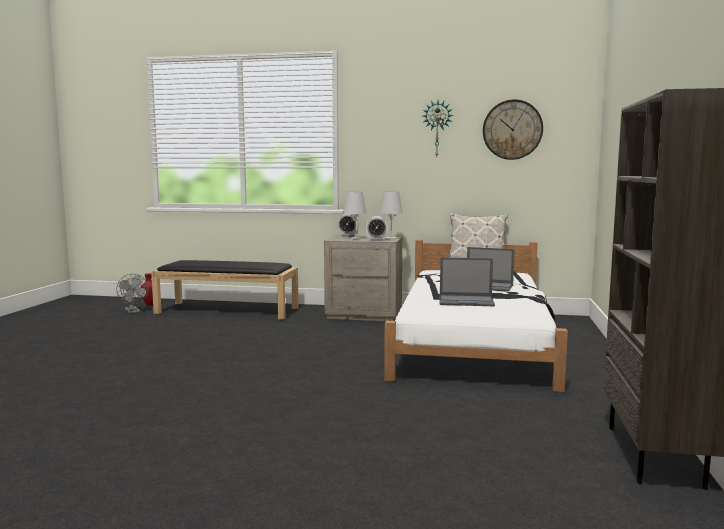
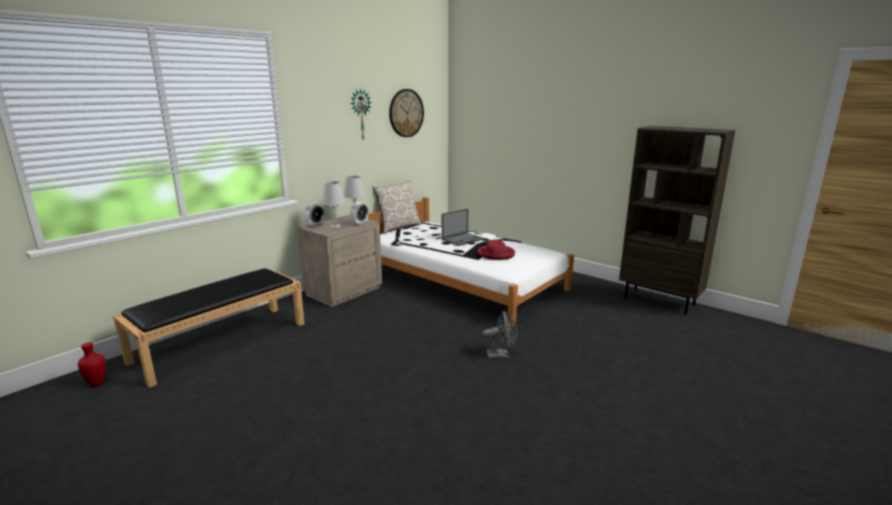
camera: 60 degrees left, 10 degrees up
(133, 311) = (111, 401): grey fan -> grey fan (501, 355)
(467, 301) = (496, 254): laptop -> red hat

